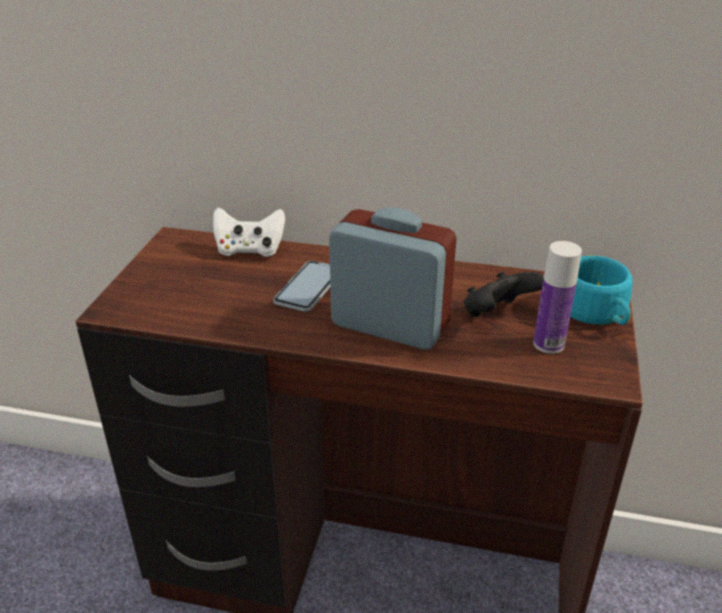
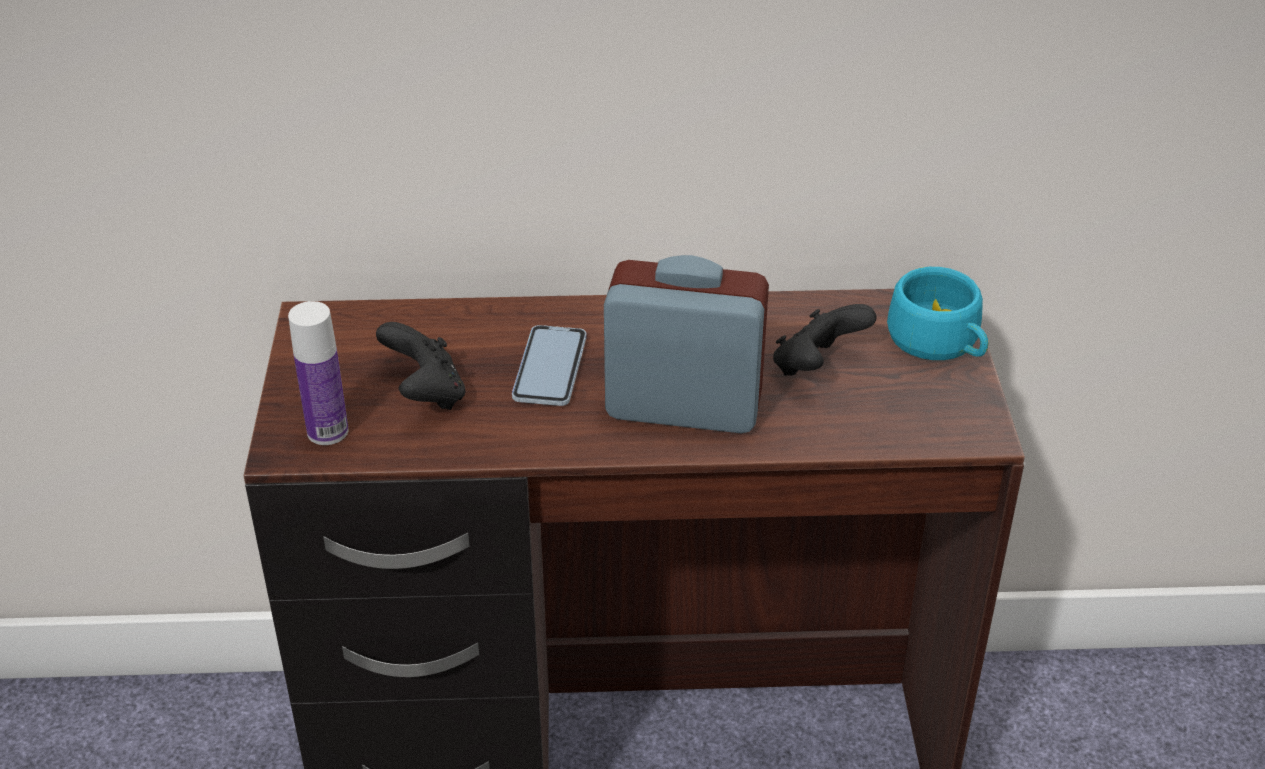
camera: 15 degrees left, 5 degrees up
(219, 291) = (426, 394): none -> black game controller
(250, 250) = (436, 321): white game controller -> none
(548, 344) = (893, 398): bottle -> bottle (327, 431)

